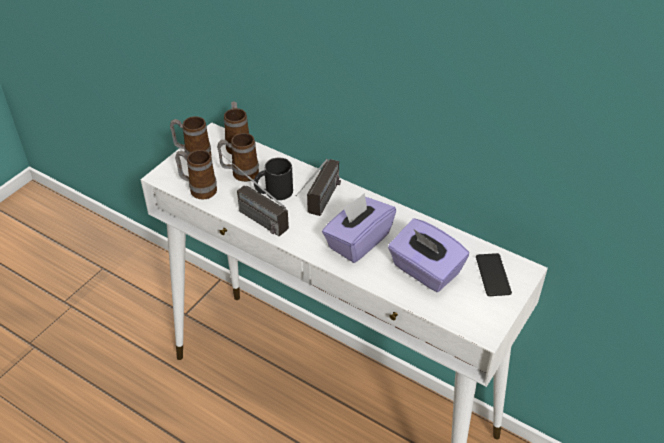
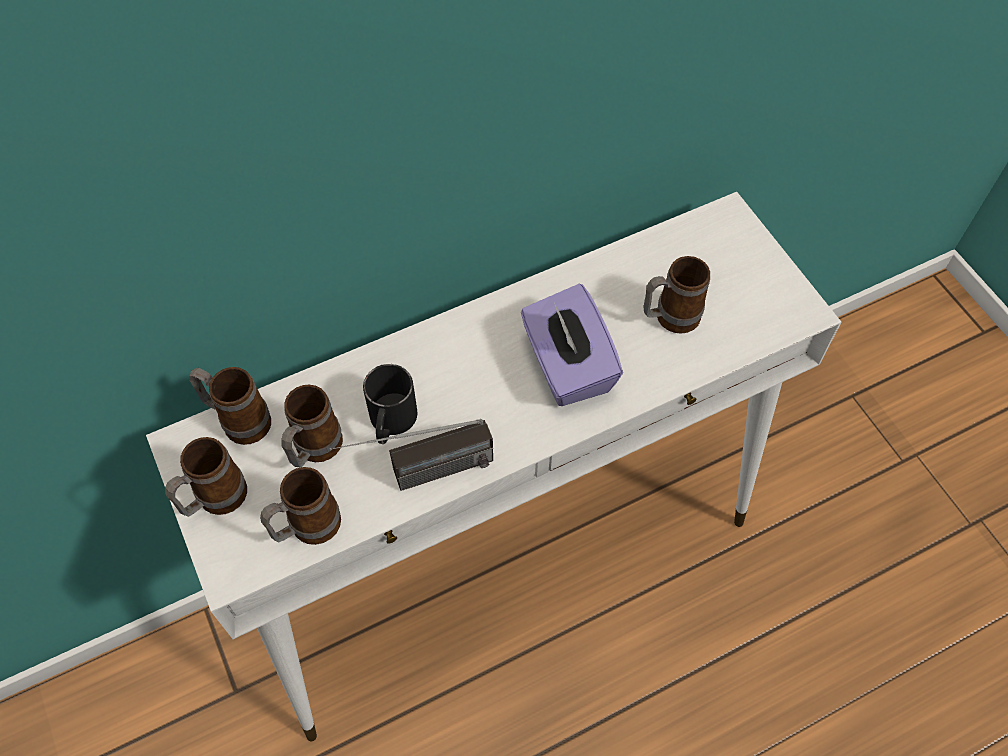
camera: 60 degrees left, 15 degrees up
(319, 207) = (465, 378): radio -> none
(425, 271) = (669, 318): purple tissue box -> mug
(493, 275) = (718, 251): phone -> none

